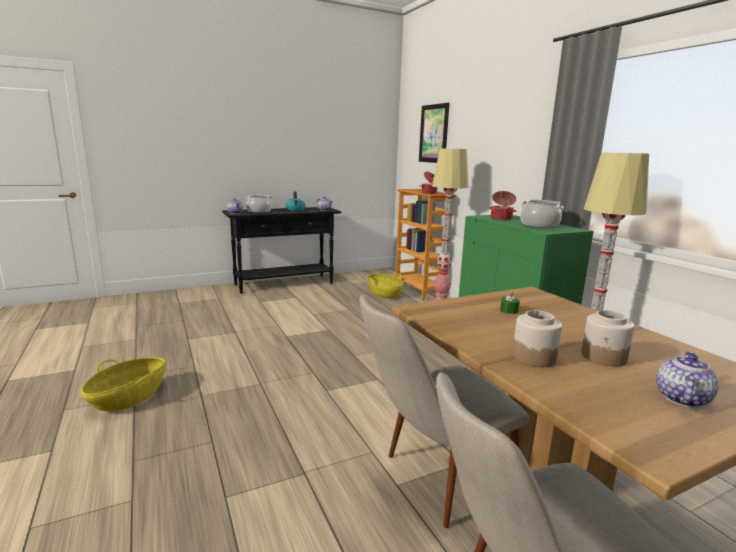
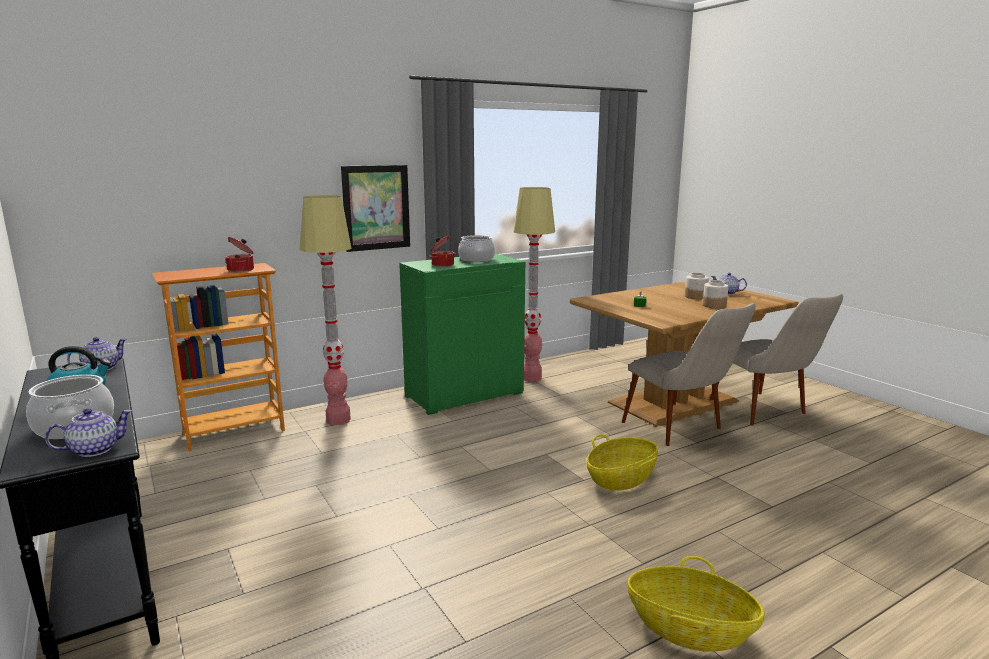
camera: 95 degrees left, 0 degrees up
(384, 294) = (242, 459): basket -> basket (621, 479)
(433, 133) = (160, 173): picture -> picture (376, 207)

